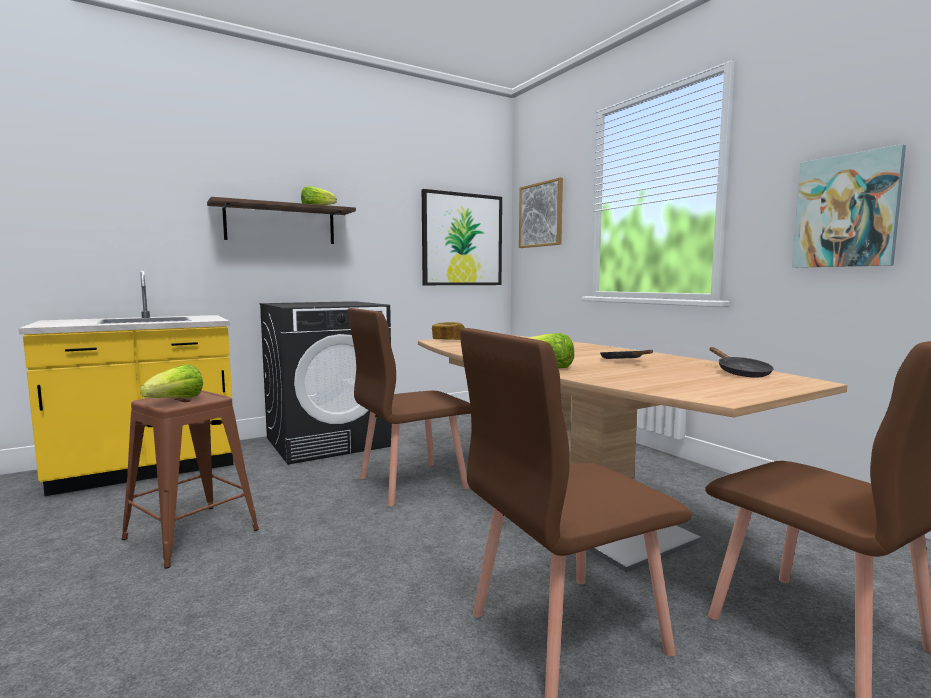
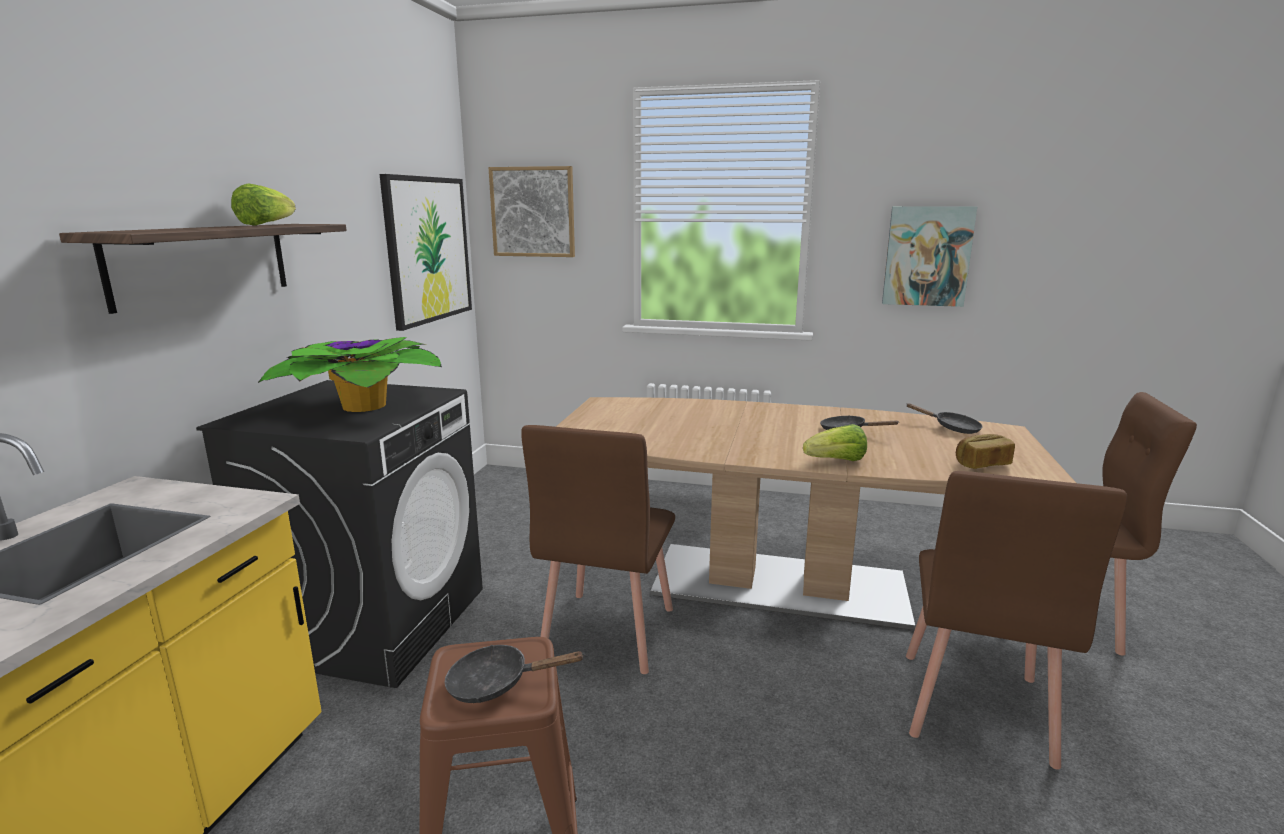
camera: 45 degrees left, 10 degrees up
(176, 400) = (497, 683): lettuce -> black frying pan
(330, 303) = (363, 404): none -> potted plant
(448, 340) = (578, 428): bread -> bread (981, 464)

